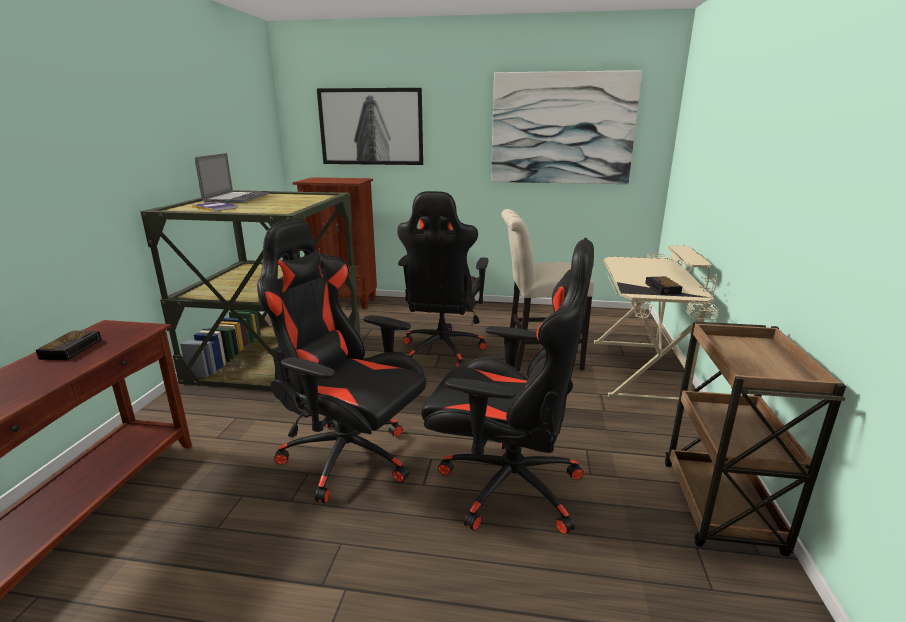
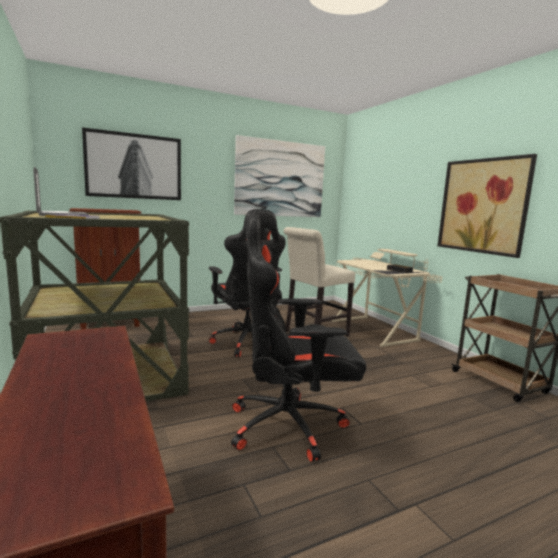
camera: 35 degrees left, 10 degrees down
(72, 348) = (60, 359): alarm clock -> none
(500, 485) = (401, 407): black office chair -> none
(787, 195) = (482, 206): none -> picture

